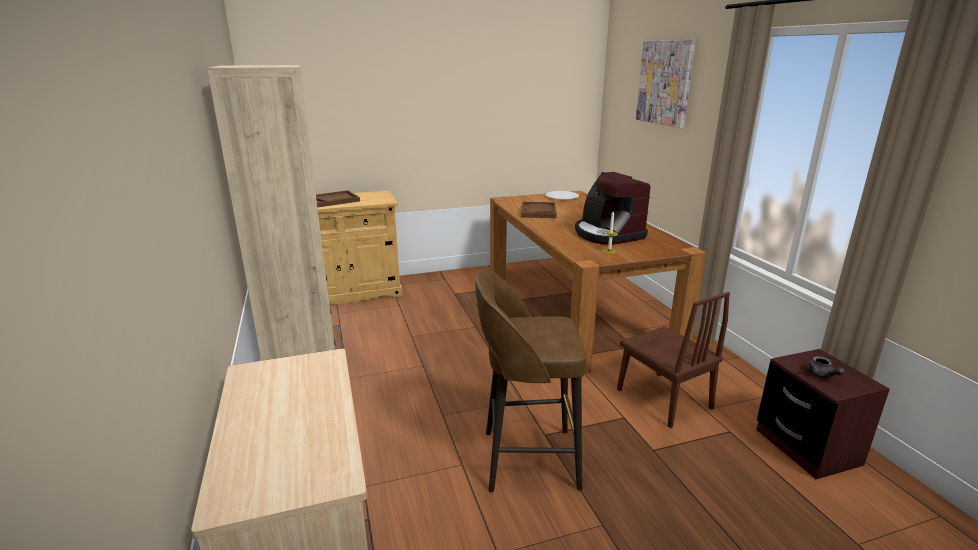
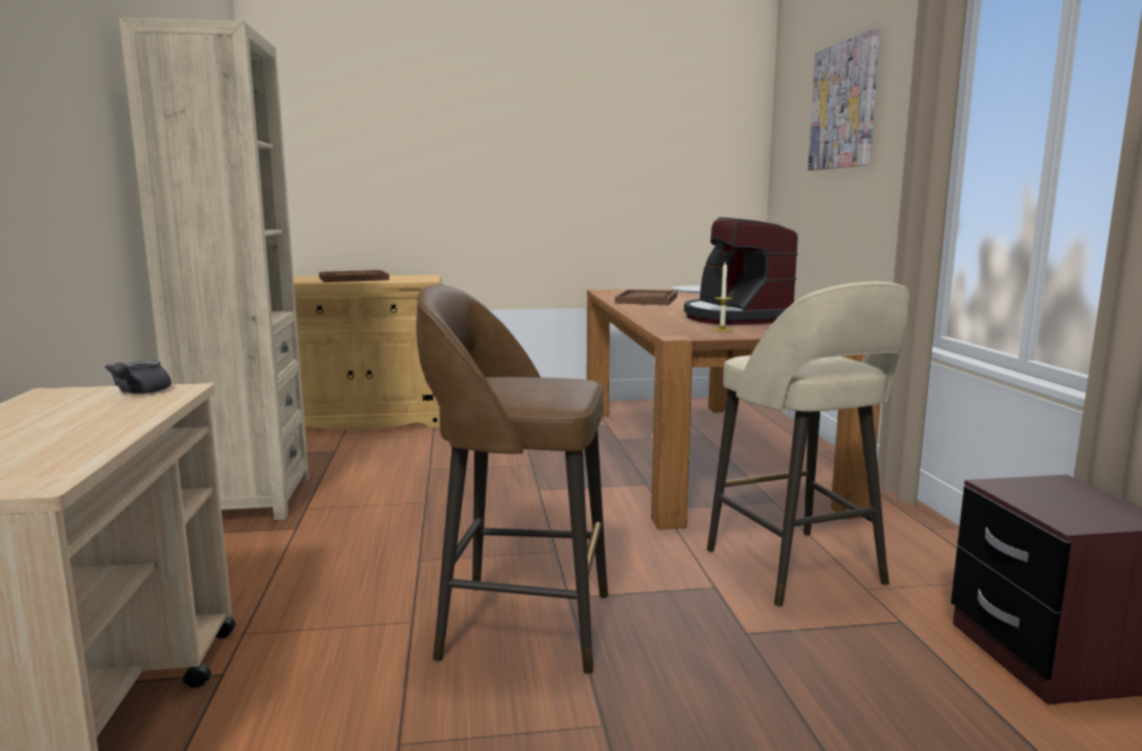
camera: 10 degrees right, 10 degrees down
(663, 398) = (797, 569): brown chair -> beige stool
(821, 375) = (1053, 504): grey teapot -> grey teapot (140, 392)

